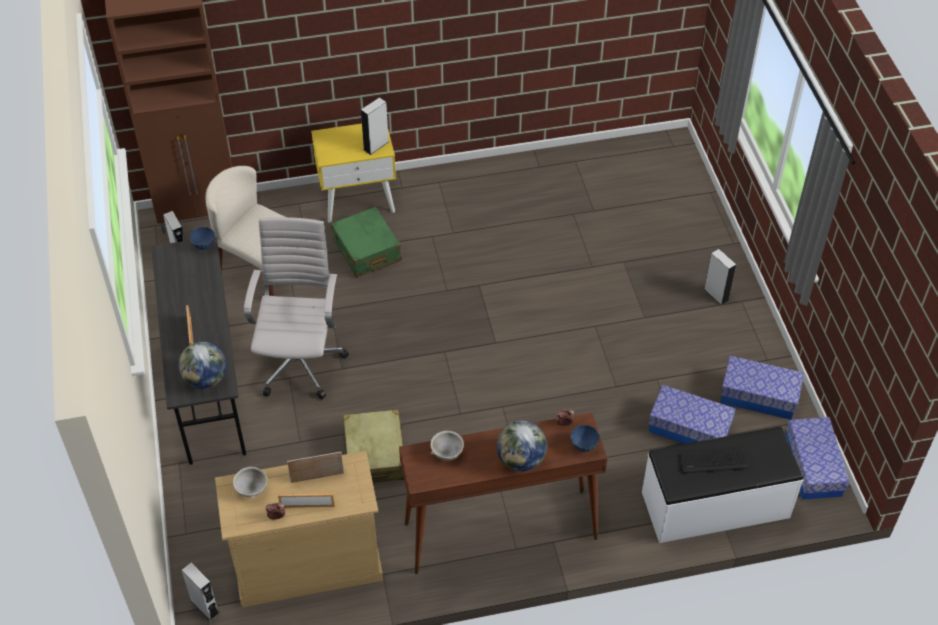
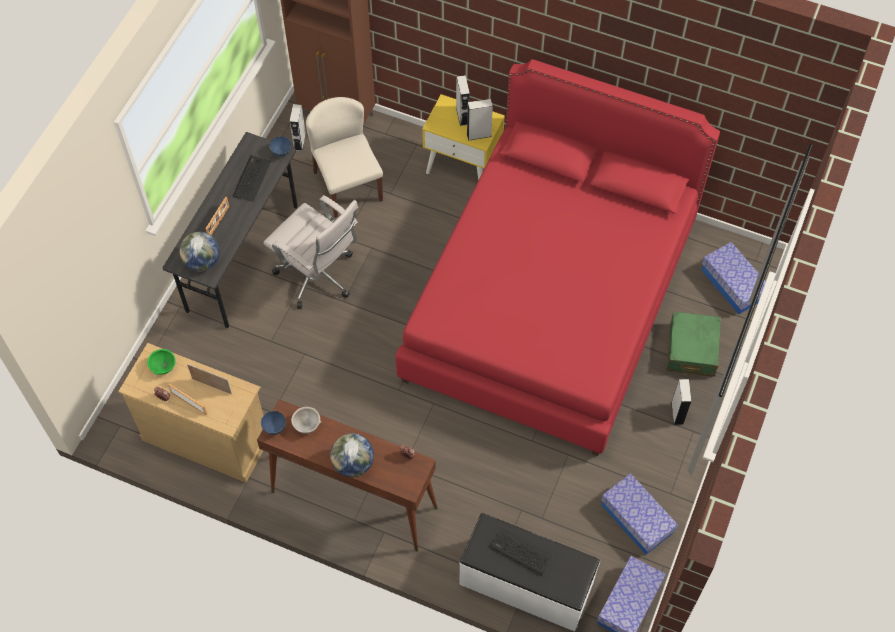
camera: 35 degrees right, 10 degrees up
(193, 283) = (251, 179): none -> keyboard
(205, 607) = (119, 424): grey speaker -> grey speaker (462, 116)
(252, 489) = (164, 367): grey bowl -> green bowl
(300, 361) = (319, 277): white office chair -> white office chair turned 90 degrees clockwise
(367, 251) = (435, 214): green suitcase -> green suitcase (691, 350)
(375, 454) = (314, 384): beige suitcase -> none
(532, 266) = (550, 301): none -> red bed
(583, 446) = (406, 482): blue bowl -> blue bowl (274, 427)
(689, 428) = (559, 510): storage box -> storage box (733, 284)

